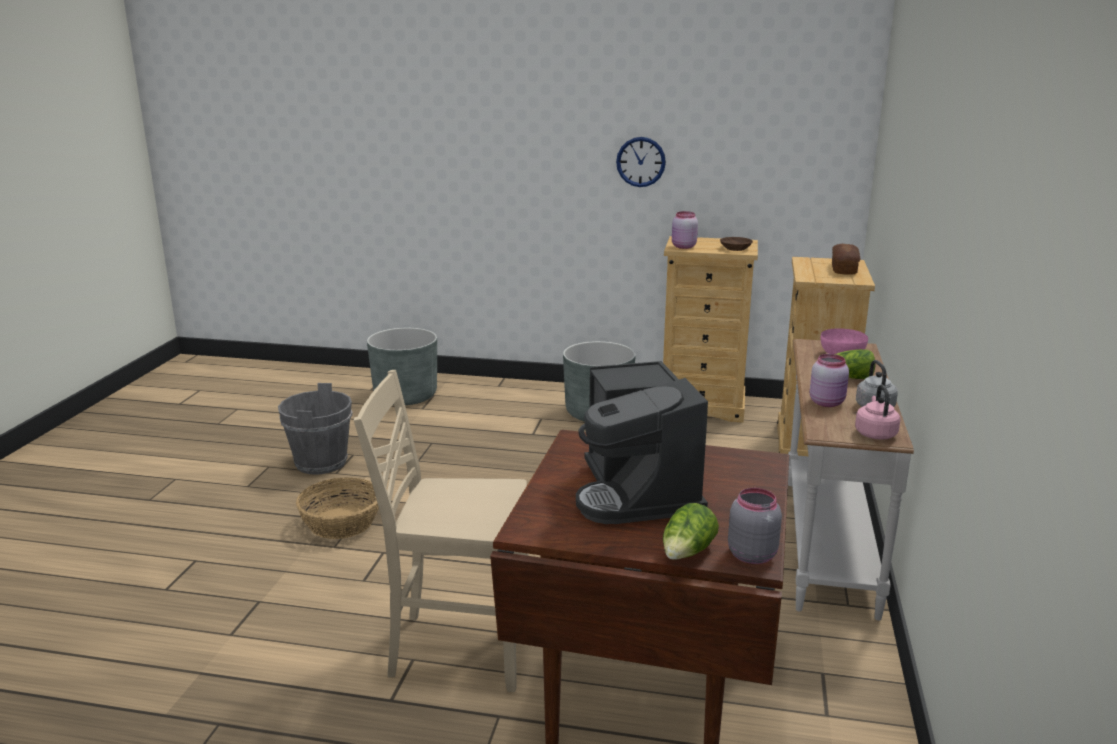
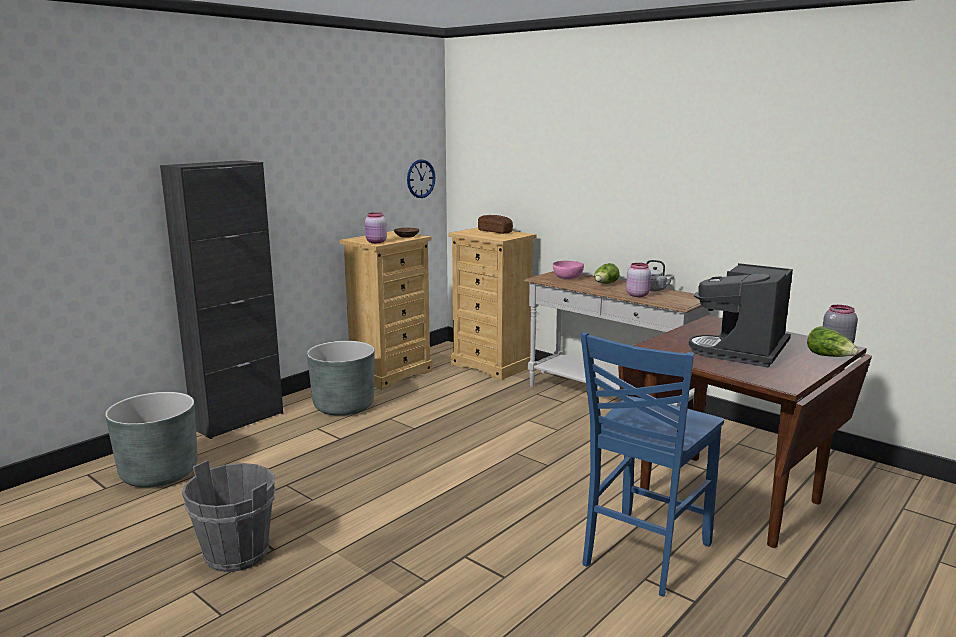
camera: 60 degrees left, 5 degrees down
(341, 523) = (385, 567): basket -> none
(457, 649) = (643, 554): beige chair -> blue chair
(517, 386) = (238, 420): none -> black cabinet
(637, 493) = (743, 351): coffee machine -> coffee machine turned 105 degrees clockwise
(641, 162) = (308, 178): wall clock -> wall clock (420, 178)
(875, 433) = (689, 297): pink kettle -> none

